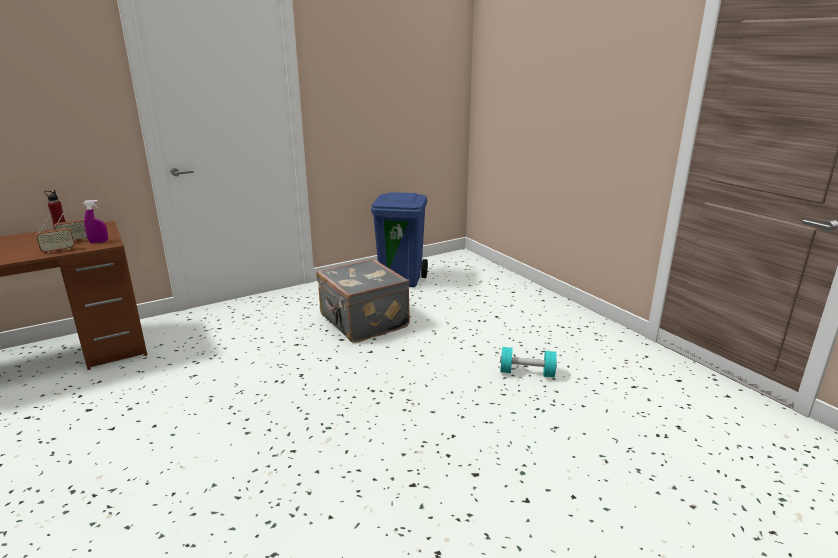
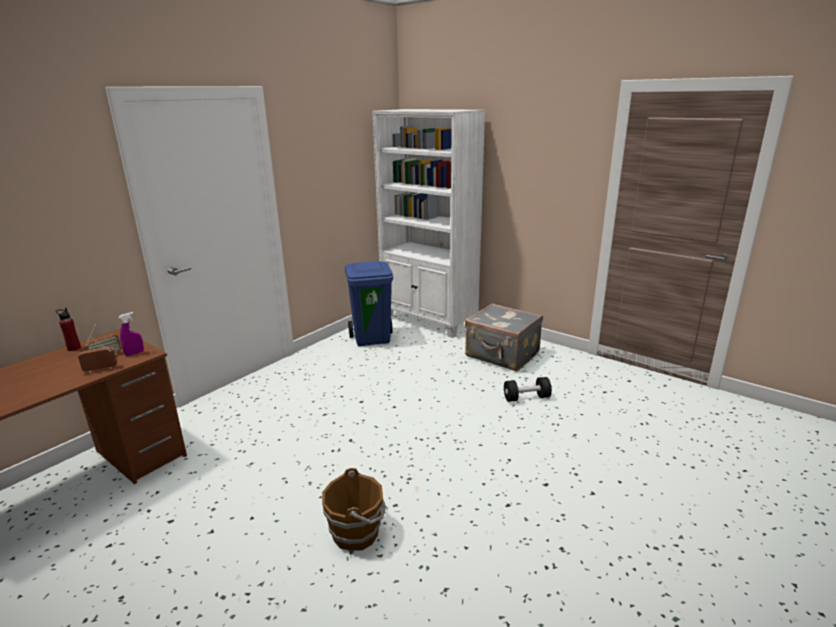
camera: 20 degrees left, 0 degrees up
(58, 250) = (101, 369): radio -> radio turned 150 degrees counterclockwise
(234, 468) = (357, 533): none -> brown bucket
(363, 322) = (368, 383): grey suitcase -> grey suitcase (502, 355)
(477, 271) = (429, 320): none -> white bookcase
(527, 373) = (526, 398): turquoise dumbbell -> black dumbbell

